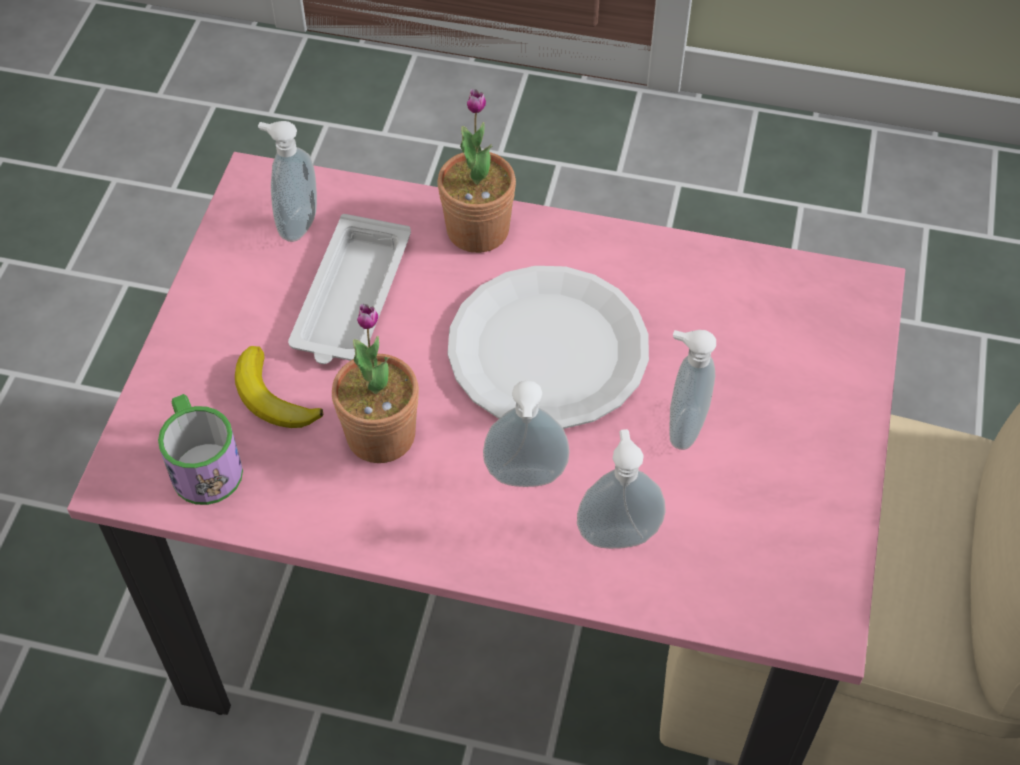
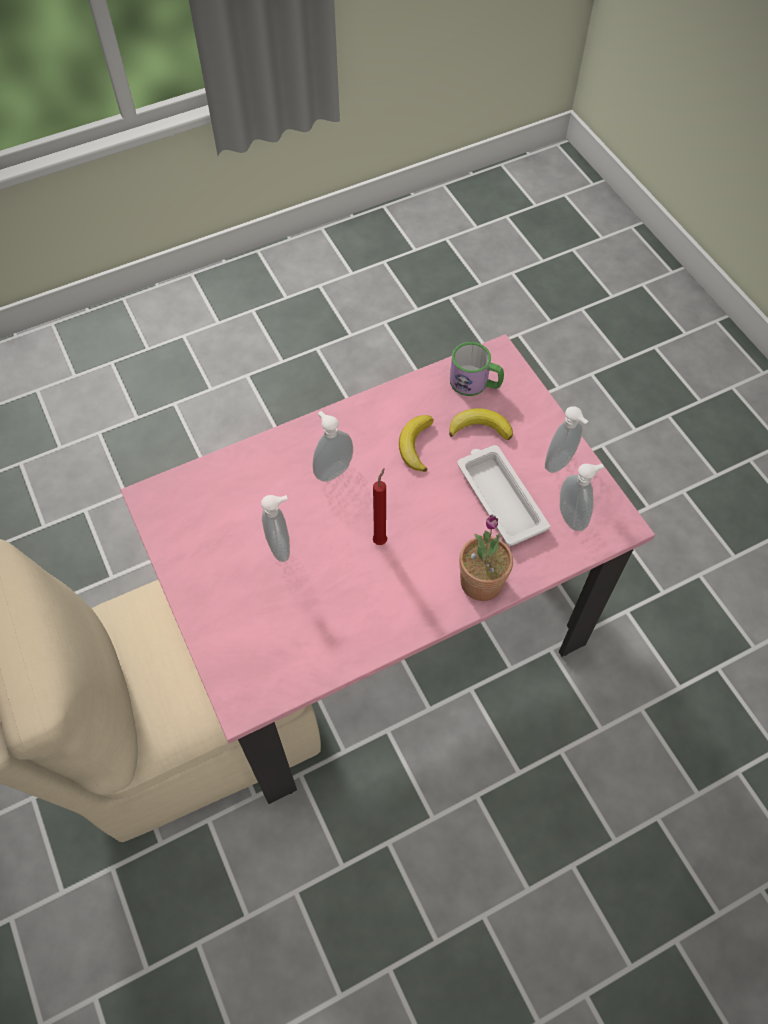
camera: 140 degrees right, 5 degrees up
(381, 435) = (415, 445): potted plant -> banana
(547, 350) = (381, 539): white plate -> red candle
(617, 533) = (271, 475): soap dispenser -> soap dispenser (560, 464)

